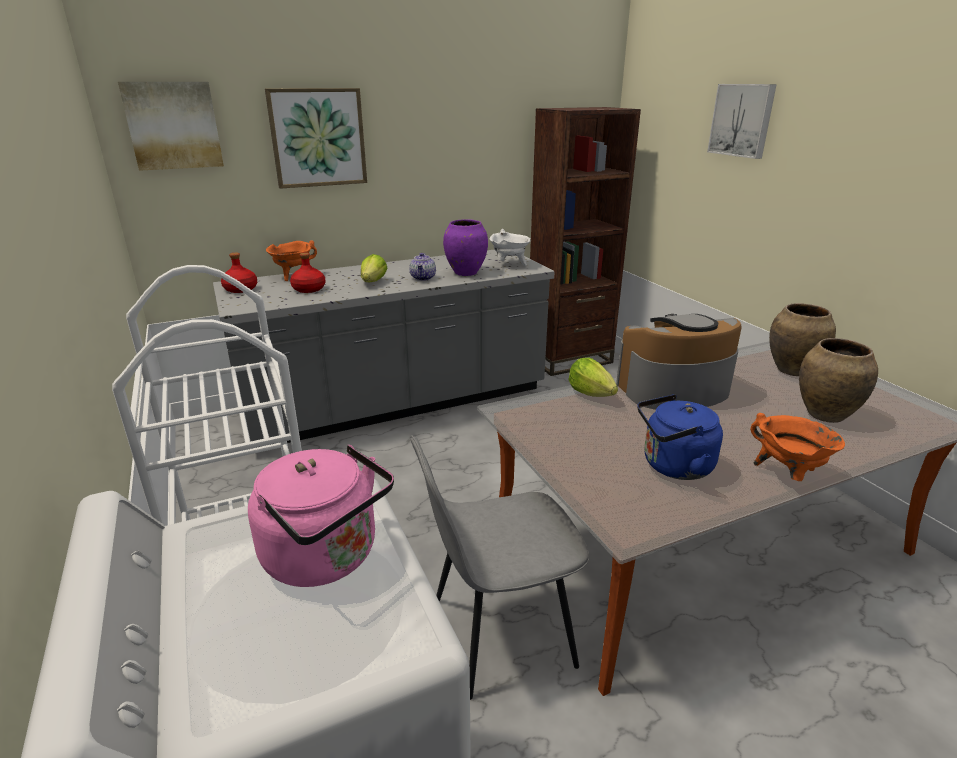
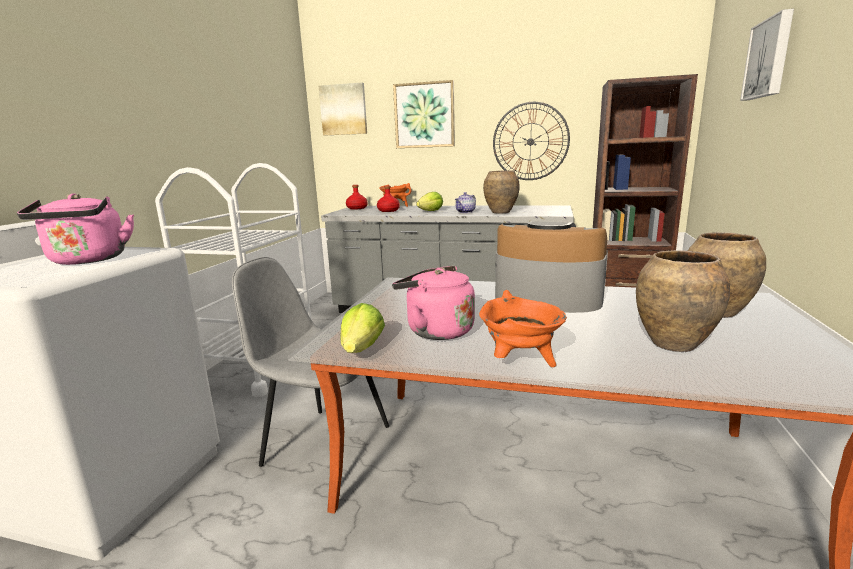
camera: 40 degrees right, 10 degrees down
(460, 173) = (530, 141): none -> wall clock
(465, 273) = (500, 212): purple vase -> brown vase
(509, 265) = (544, 211): white cooking pot -> none
(591, 393) = (474, 286): lettuce -> lettuce (362, 349)
(673, 466) = (436, 330): blue kettle -> pink kettle

